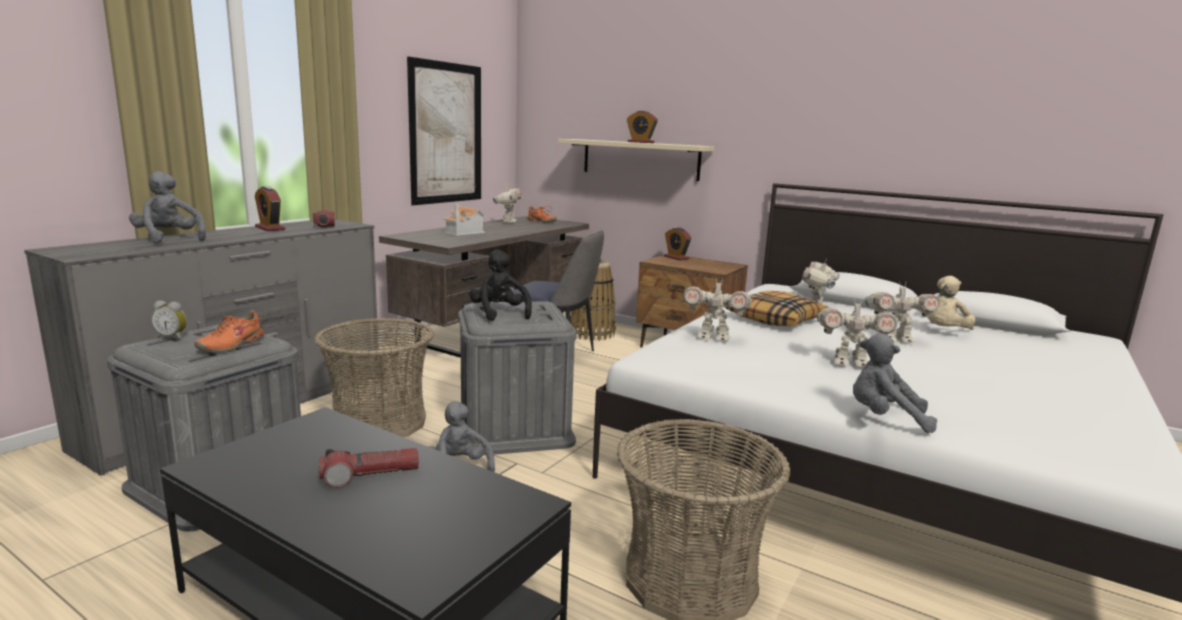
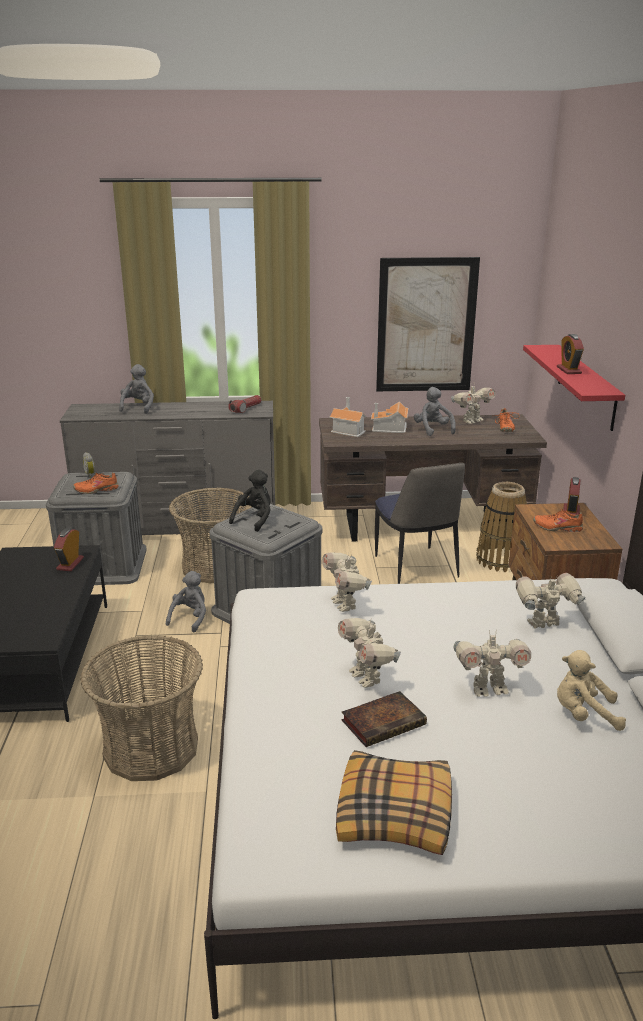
camera: 55 degrees right, 10 degrees up
(270, 228) = (207, 406): alarm clock -> alarm clock (70, 564)
(370, 476) = (36, 591): flashlight -> none
(432, 237) = (348, 429): none -> toy house
(640, 159) = (586, 386): beige shelf -> red shelf
(695, 265) = (557, 527): none -> orange shoe
(776, 319) = (456, 616): pillow -> pillow (395, 813)
(884, 418) = (247, 716): grey plush toy -> grey plush toy (433, 430)
(895, 340) = (488, 689): toy robot -> toy robot turned 60 degrees counterclockwise
(925, 377) = (384, 722): none -> book

